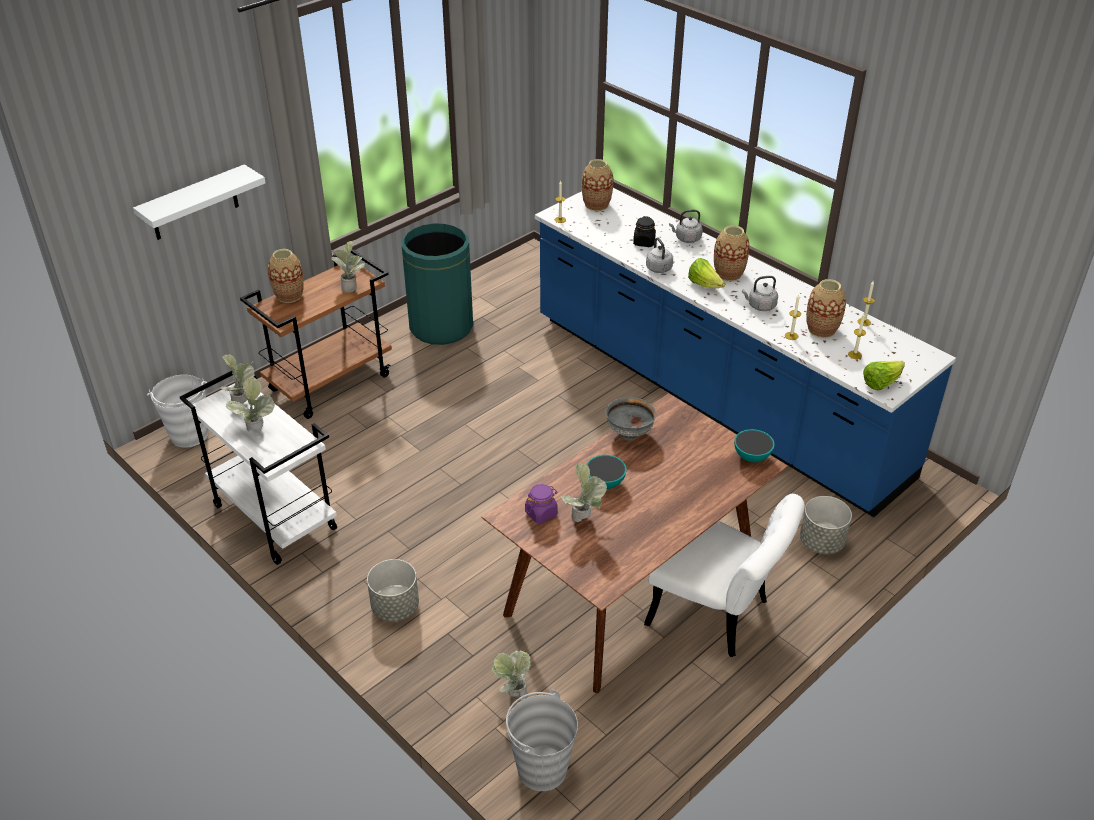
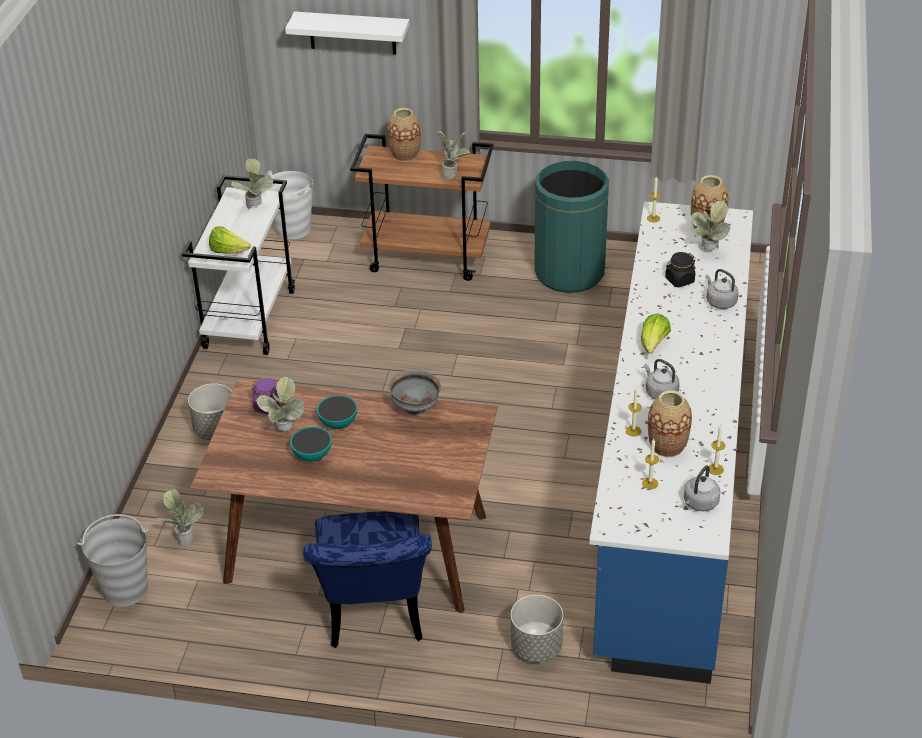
camera: 55 degrees right, 0 degrees up
(256, 431) = (231, 230): potted plant -> potted plant (707, 252)
(659, 269) = (645, 308): grey kettle -> grey kettle (699, 504)
(717, 615) = (374, 616): white chair -> blue chair
(728, 274) = (691, 351): vase -> none
(752, 457) = (459, 492): bowl -> bowl (312, 455)
(881, 383) = (621, 517): lettuce -> lettuce (228, 251)

